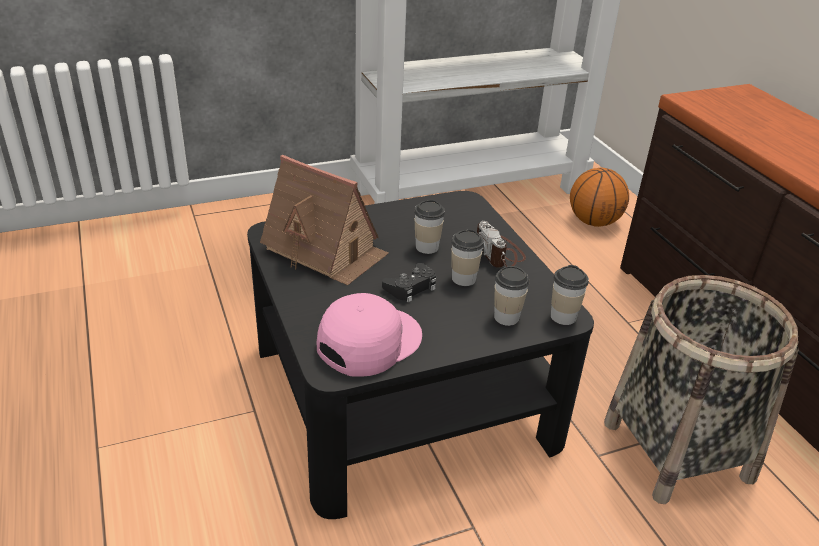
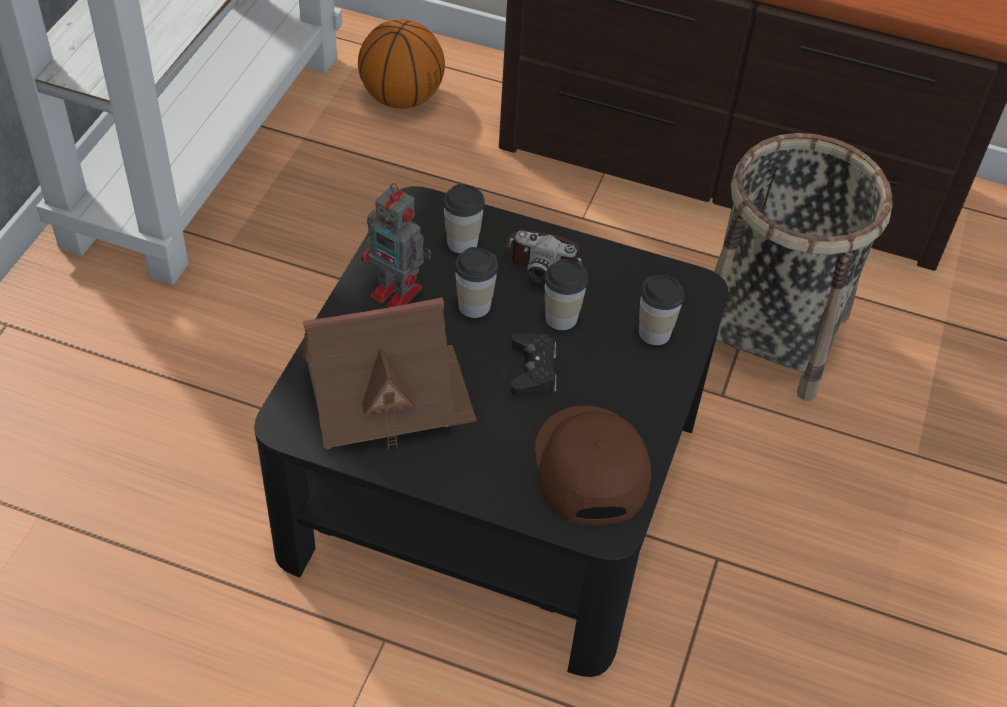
camera: 50 degrees left, 15 degrees up
(368, 341) = (588, 467): pink cap -> brown cap
(399, 222) = (398, 294): none -> toy robot
(563, 317) = (693, 291): cup -> cup (462, 242)

